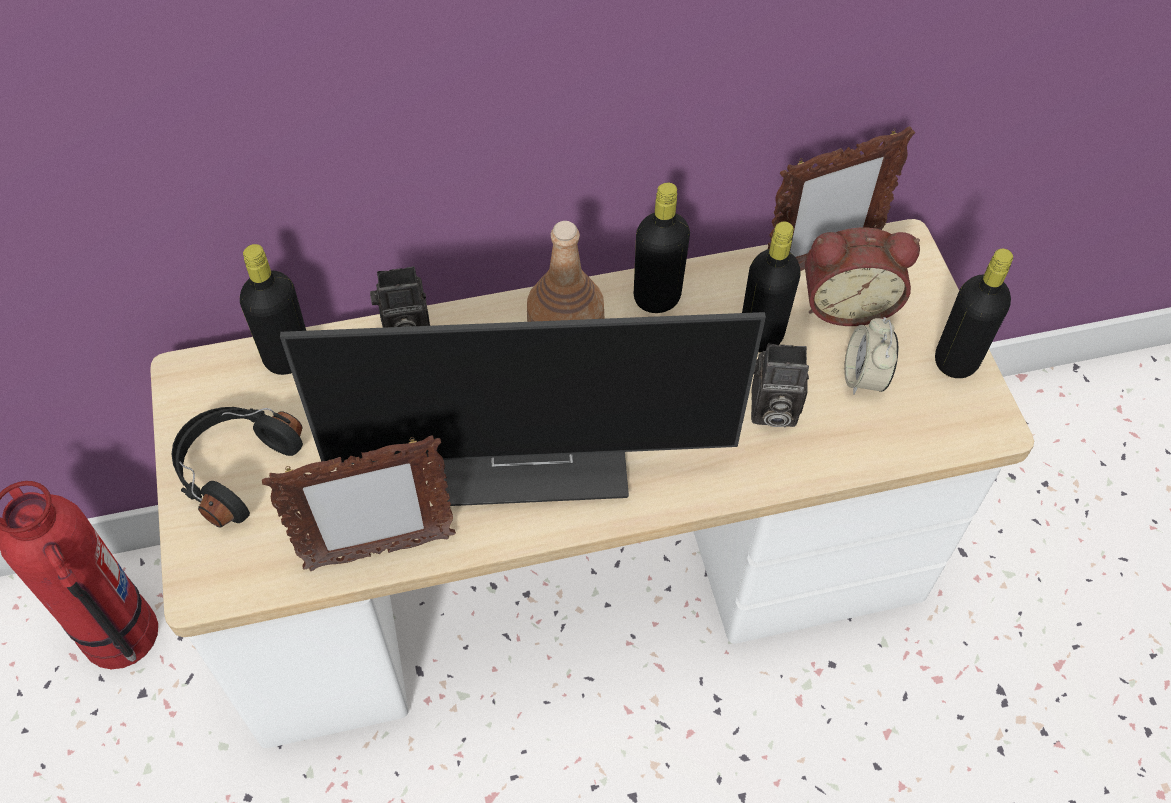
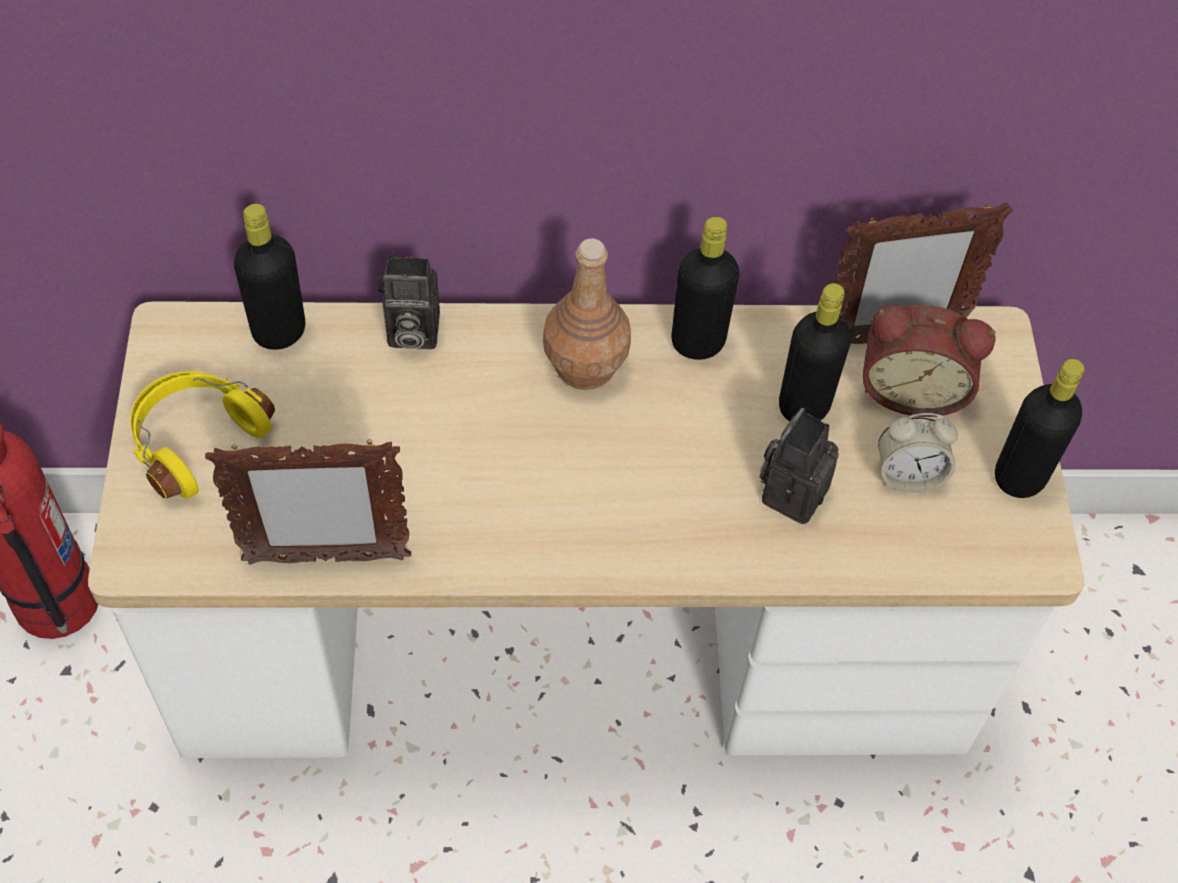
camera: 10 degrees right, 0 degrees up
(234, 468) = (195, 439): black headphones -> yellow headphones
(536, 451) = (520, 485): monitor -> none
(770, 410) = (792, 491): camera -> camera turned 105 degrees clockwise
(864, 377) = (908, 475): alarm clock -> alarm clock turned 105 degrees counterclockwise

